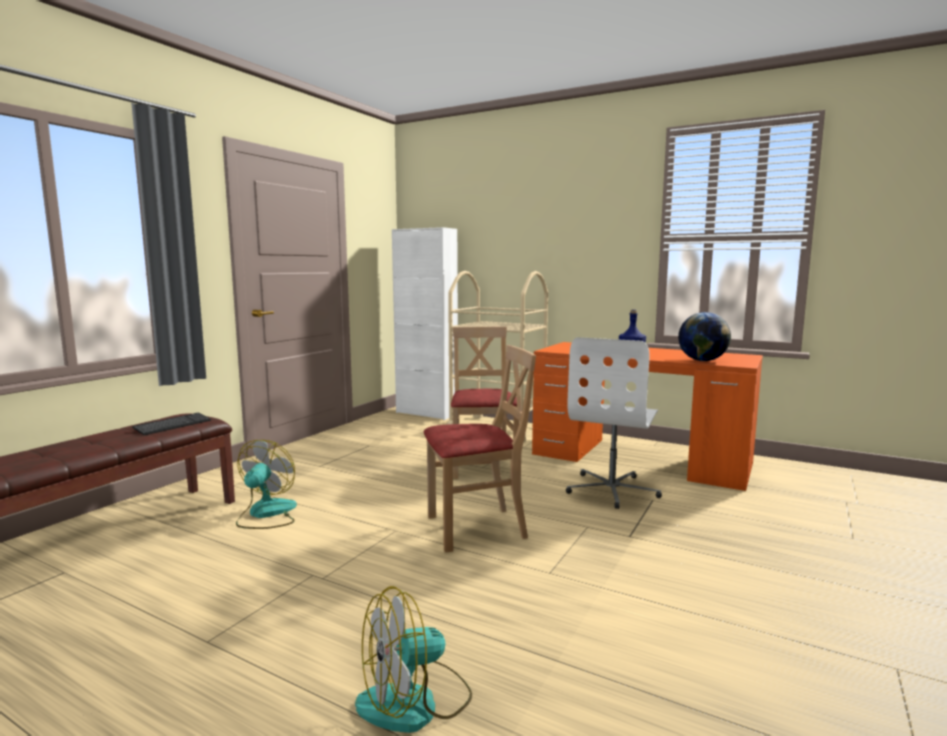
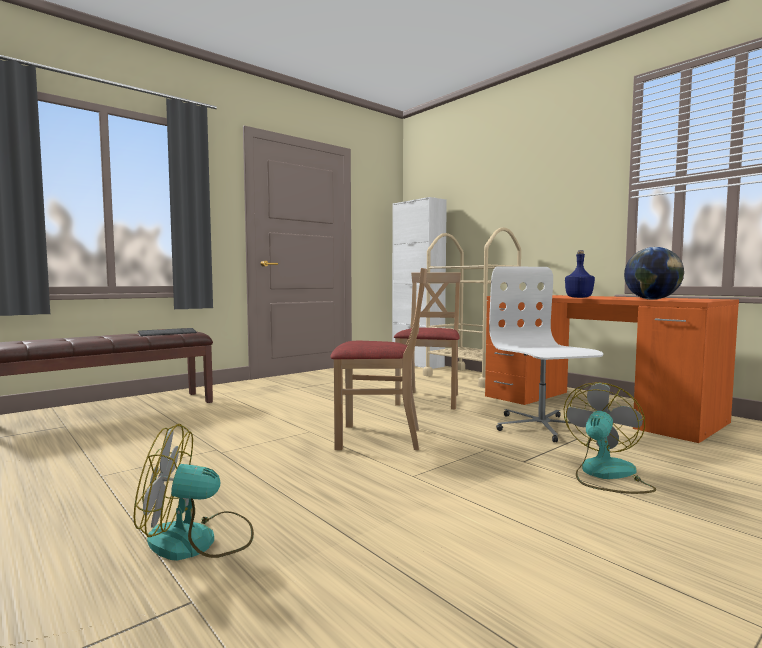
camera: 20 degrees right, 5 degrees down
(266, 514) = (225, 411): fan -> fan (606, 475)
(612, 490) = (540, 427): white office chair -> white office chair turned 120 degrees clockwise

